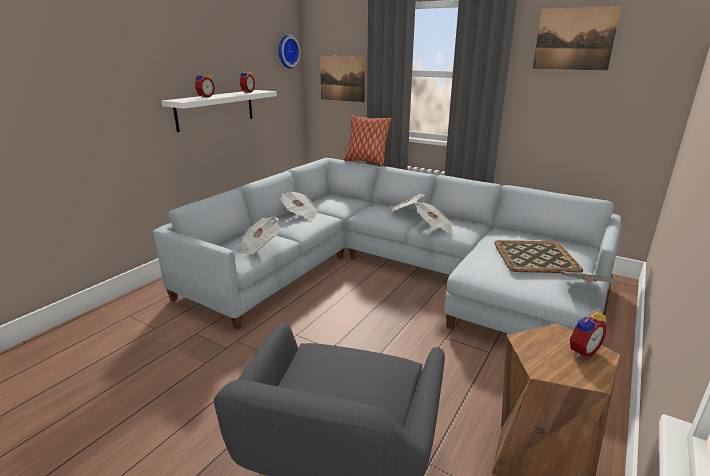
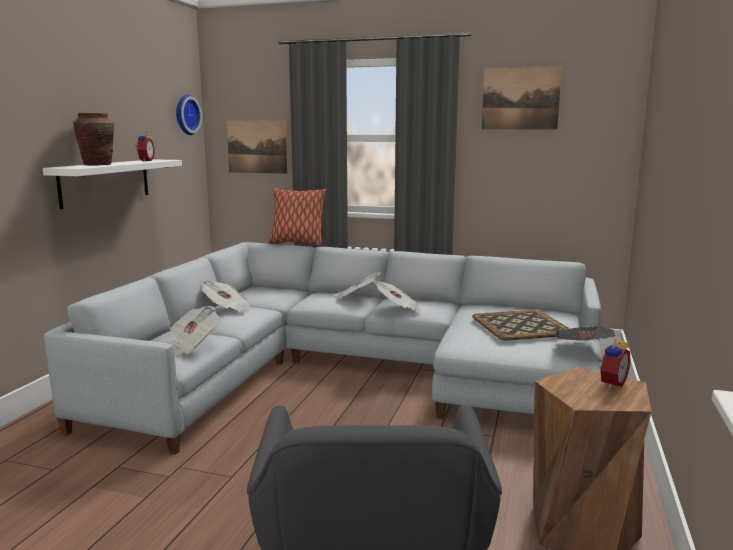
camera: 15 degrees left, 10 degrees down
(205, 97) = (97, 164): alarm clock -> brown vase

